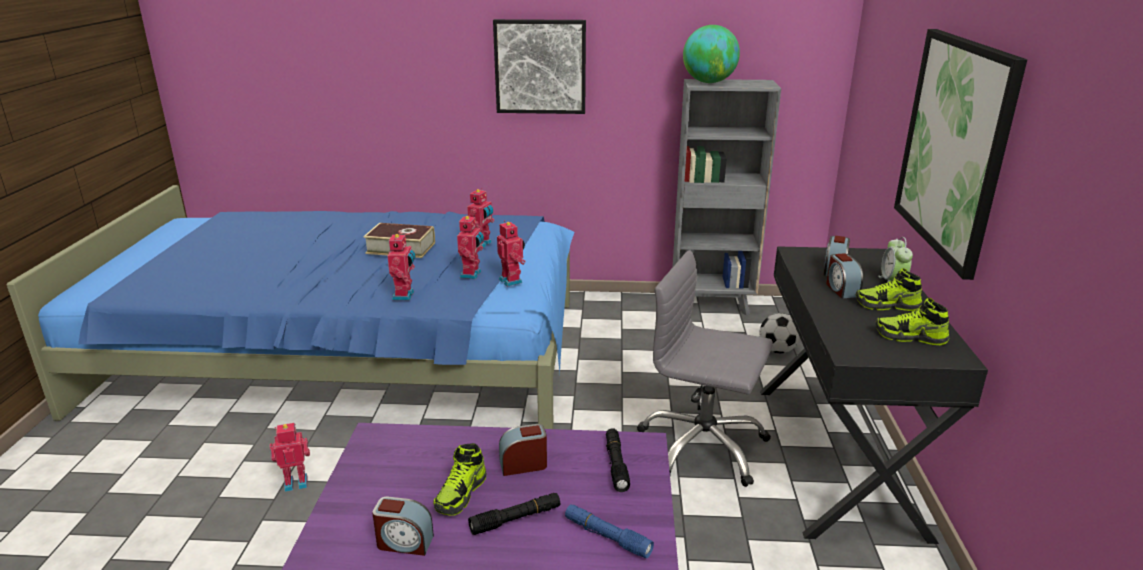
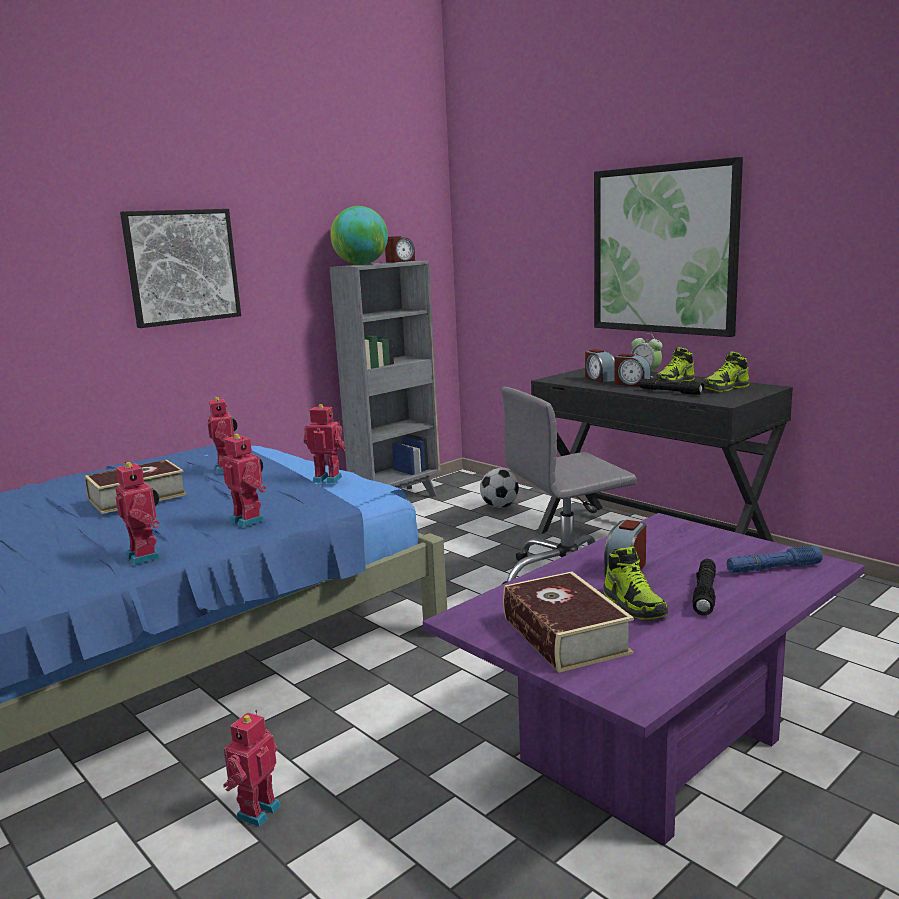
camera: 45 degrees left, 10 degrees down
(384, 485) = (565, 635): none -> book
(404, 542) = (678, 649): alarm clock -> alarm clock (400, 261)
(472, 274) = (277, 487): toy robot -> toy robot (146, 556)
(616, 464) = (678, 539): black flashlight -> black flashlight (670, 392)

